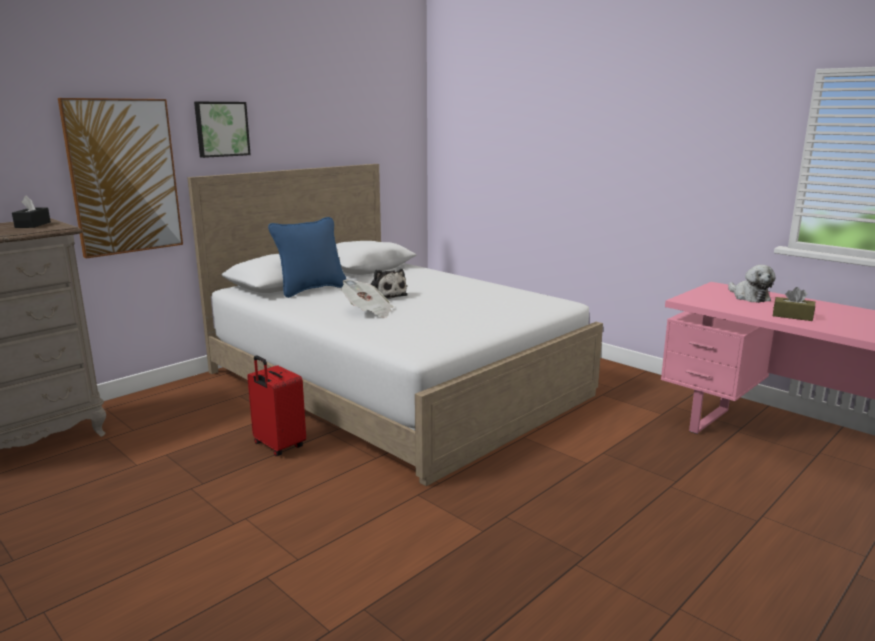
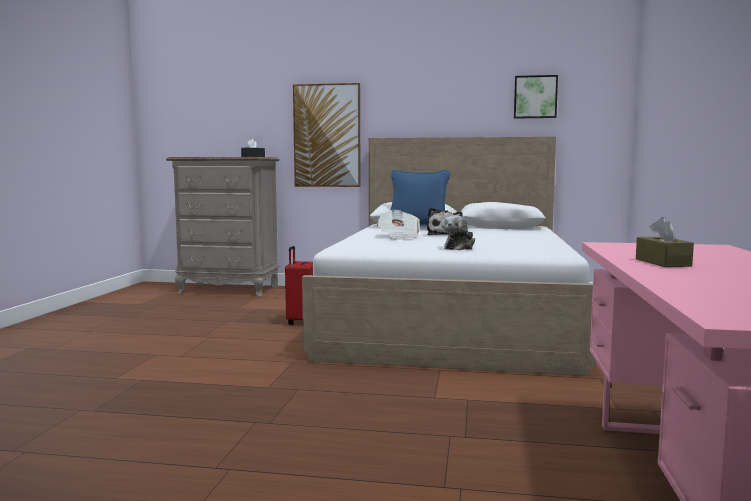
camera: 55 degrees right, 10 degrees down
(221, 129) = (401, 104): picture -> picture (535, 97)
(749, 297) = (699, 252): plush toy -> plush toy (459, 248)

